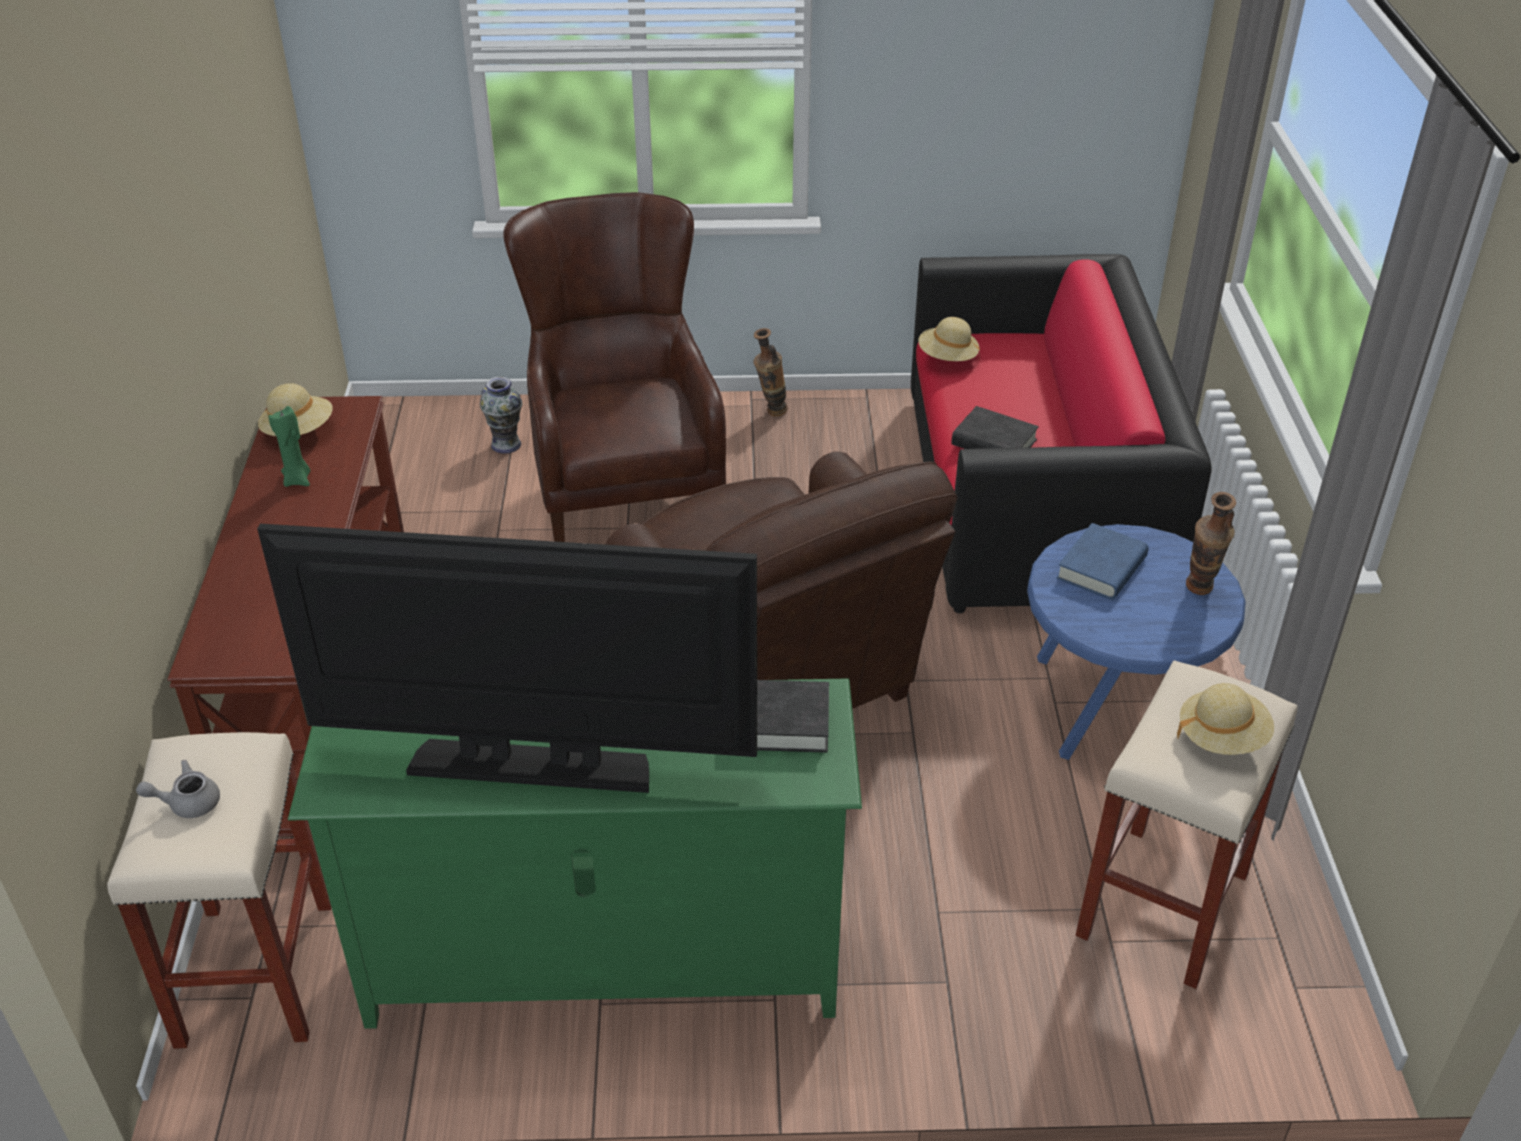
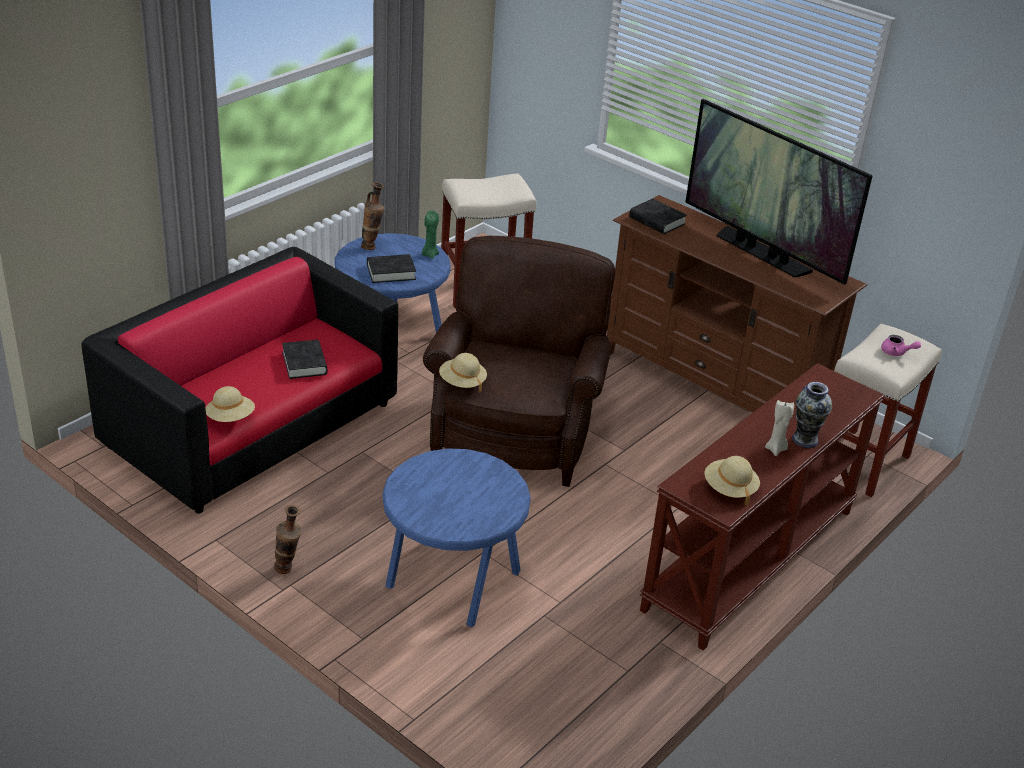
camera: 140 degrees left, 5 degrees down
(187, 803) = (896, 353): grey teapot -> pink teapot
(276, 504) = (776, 449): none -> beige candle
(298, 479) = (753, 457): green candle -> green candle (430, 254)
(506, 444) = (485, 668): vase -> vase (804, 440)
(602, 968) = (713, 386): green tv stand -> brown tv stand
(625, 489) = (452, 578): brown armchair -> blue side table
(1101, 568) = (391, 272): blue book -> black book
(1222, 737) = (487, 183): beige hat -> beige hat (462, 382)

